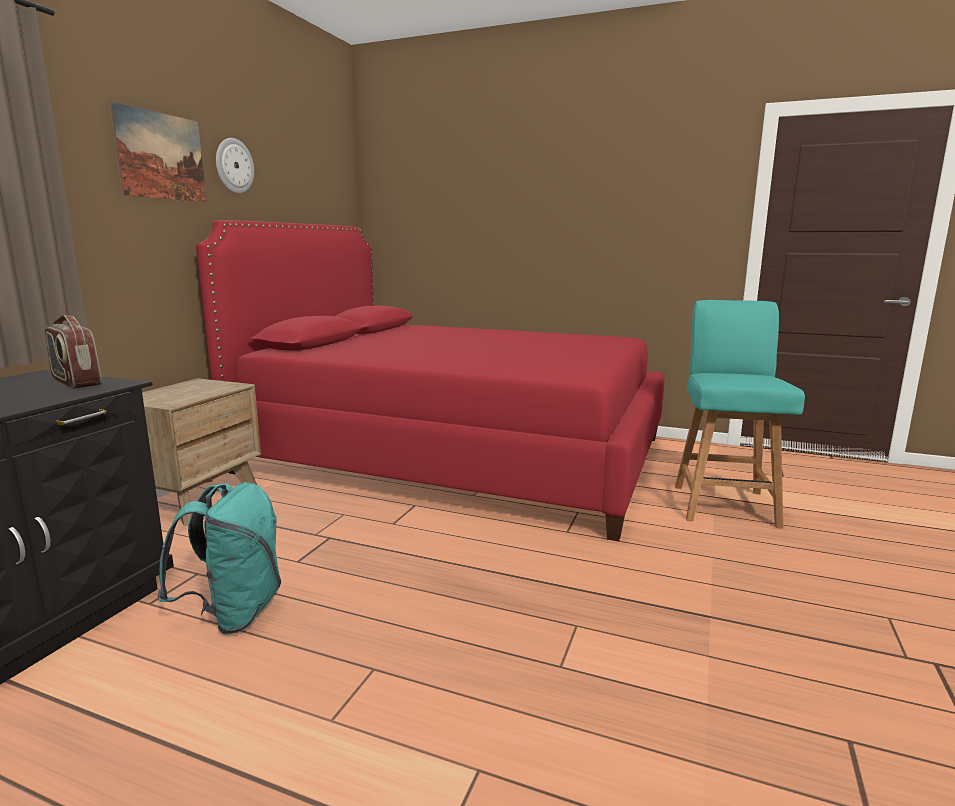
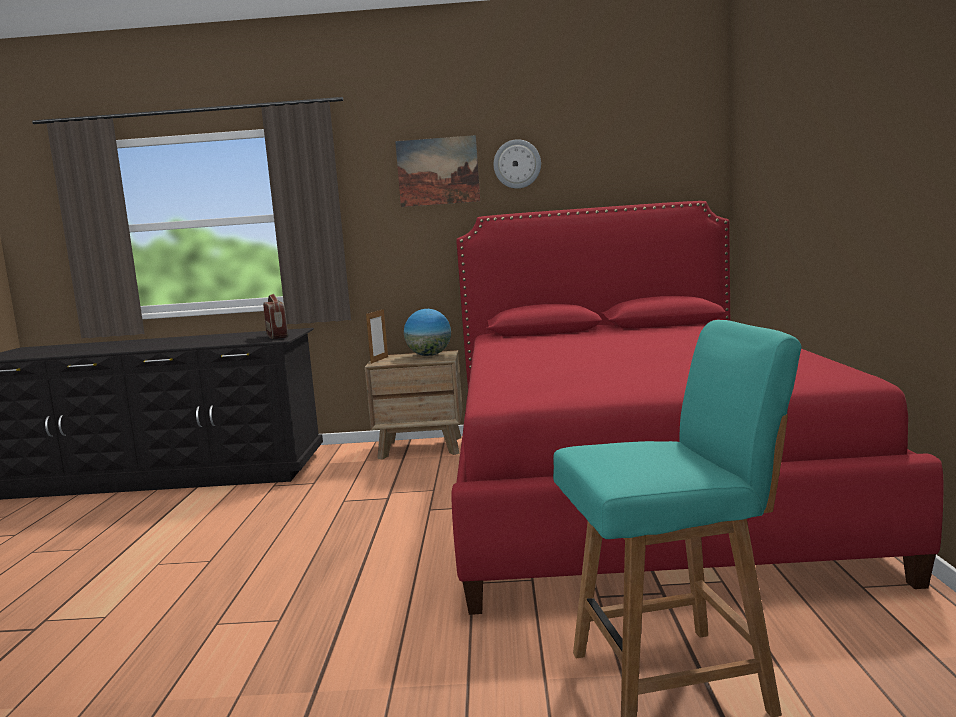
camera: 70 degrees right, 5 degrees down
(75, 382) = (277, 336): radio -> radio turned 135 degrees clockwise
(149, 401) = (379, 360): none -> picture frame
(192, 387) = (429, 355): none -> globe
(234, 613) = (267, 507): turquoise backpack -> none

